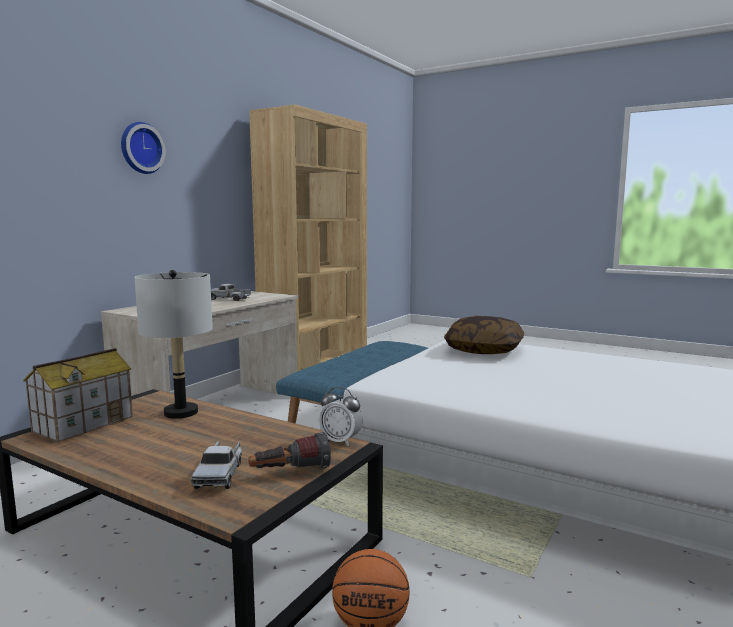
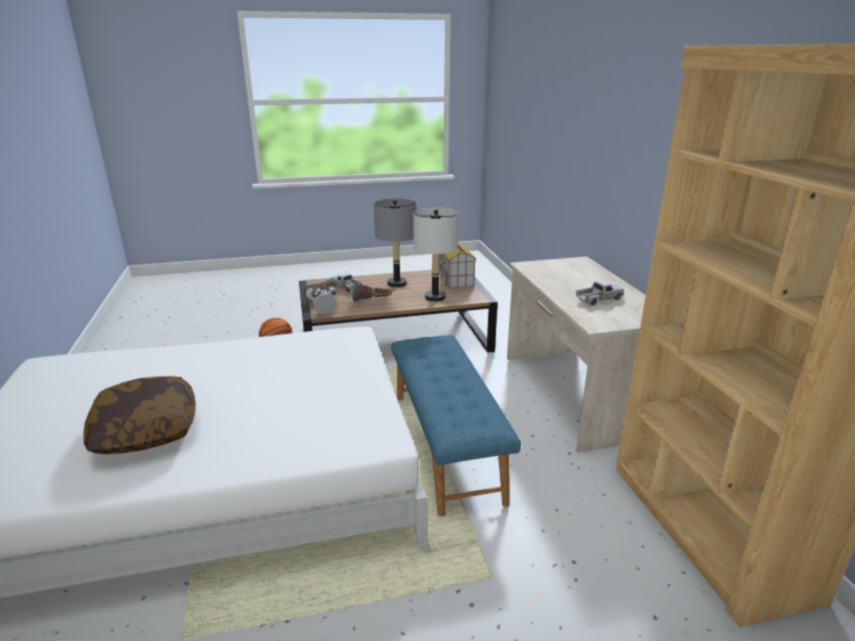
camera: 135 degrees right, 15 degrees up
(140, 148) = (644, 116): wall clock -> none
(149, 449) = (397, 283): none -> grey table lamp
(249, 436) = (372, 301): none -> flashlight
(484, 350) = (329, 421): pillow -> pillow (146, 430)

